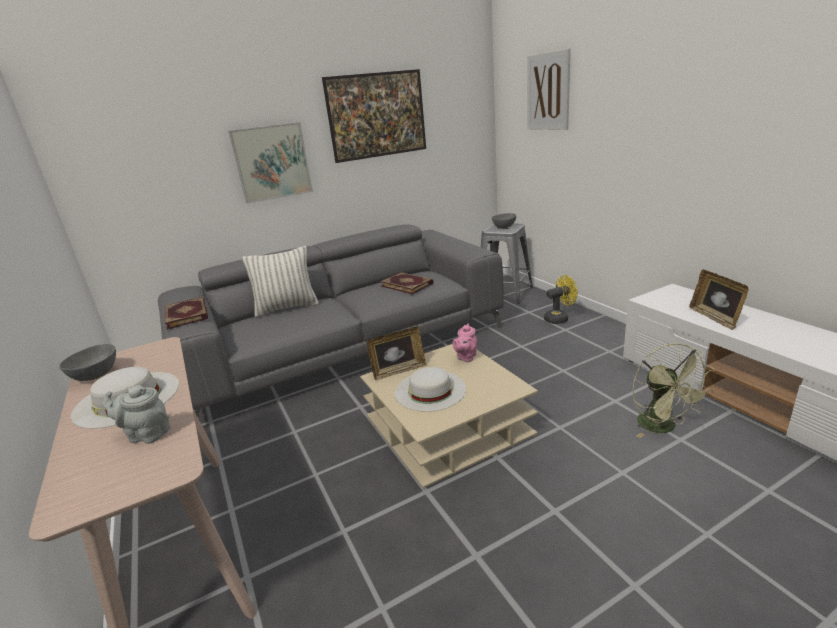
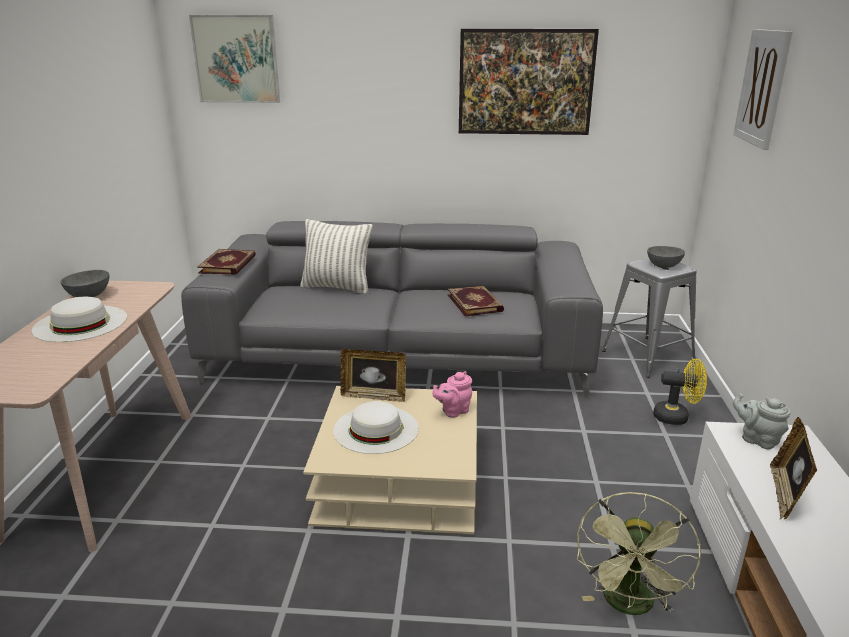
camera: 30 degrees right, 0 degrees up
(146, 434) = (54, 357): grey teapot -> grey teapot (757, 439)
(272, 162) = (382, 120): picture -> picture (236, 59)

